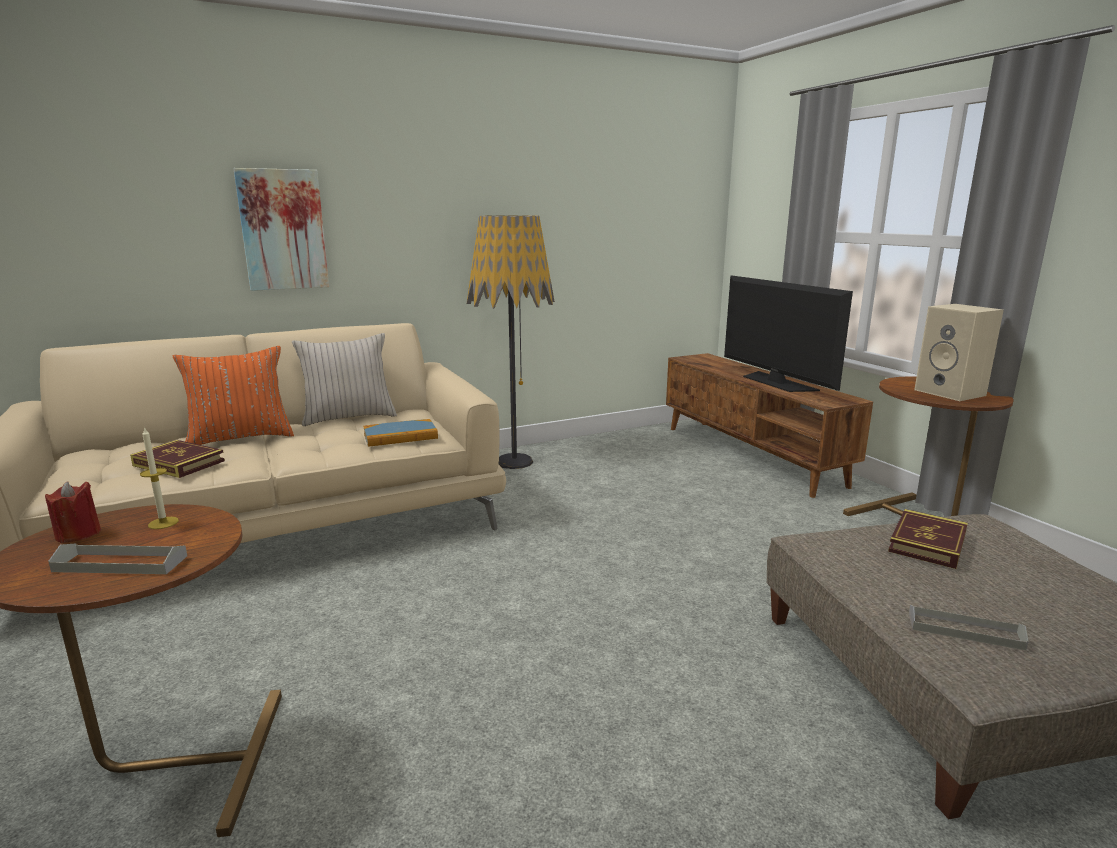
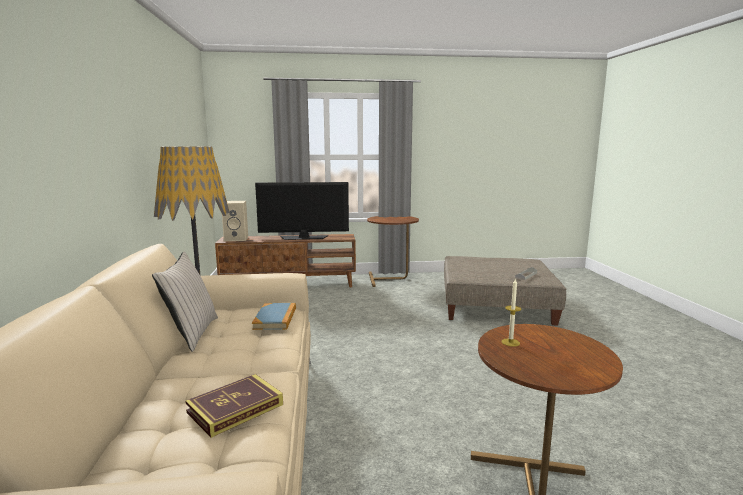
camera: 70 degrees left, 5 degrees down
(78, 534) = (526, 365): red candle -> none
(120, 563) = (569, 348): grey tray -> none
(240, 438) = (179, 383): orange pillow -> none
(283, 230) = (50, 163): picture -> none
(927, 543) = (467, 265): book -> none
(952, 393) = (397, 219): beige speaker -> beige speaker (237, 239)

